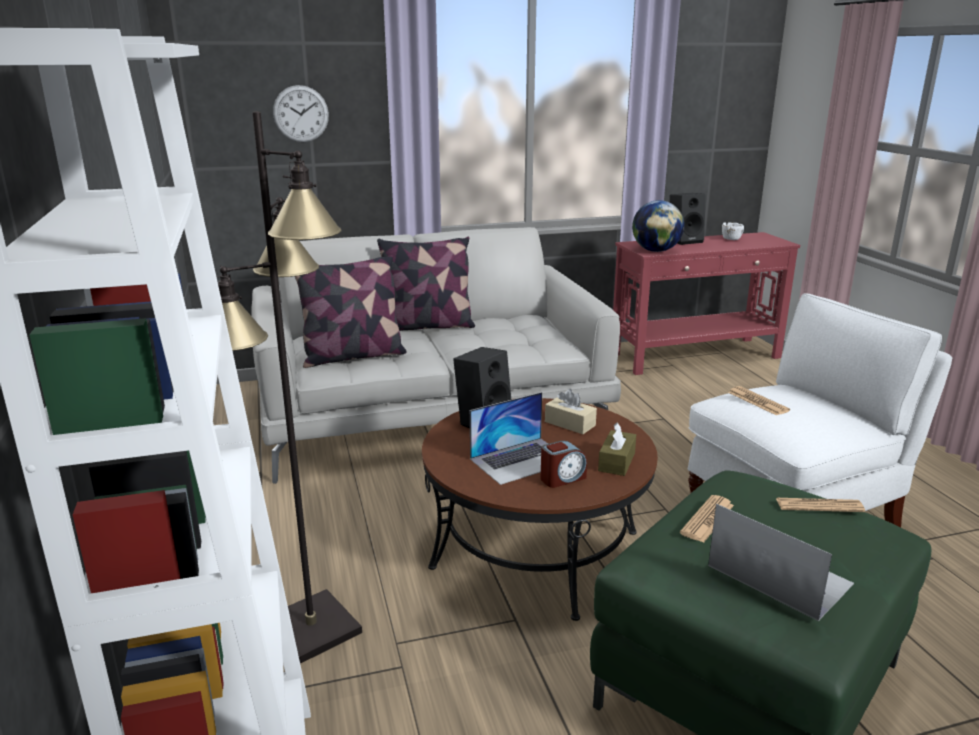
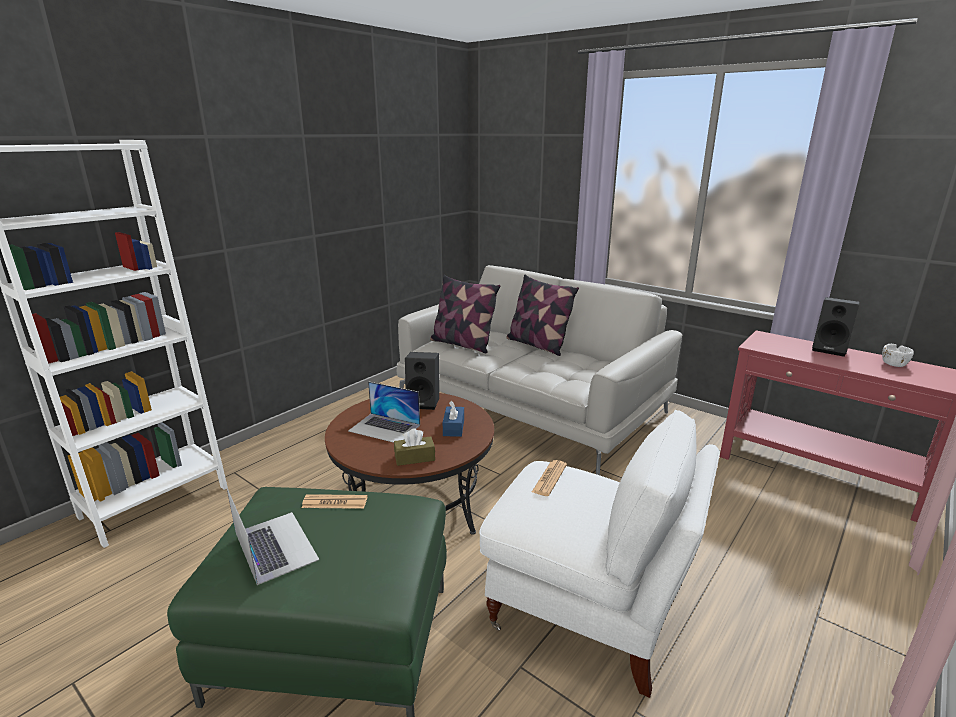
camera: 55 degrees right, 0 degrees up
(301, 114) = (535, 183): wall clock -> none
(311, 629) = (285, 462): black floor lamp -> none
(562, 478) = (373, 446): alarm clock -> none
(570, 424) = (453, 427): beige tissue box -> blue tissue box
(656, 251) = (766, 347): globe -> none
(778, 574) = (275, 545): laptop -> laptop turned 45 degrees counterclockwise
(819, 506) = (393, 546): newspaper -> none

